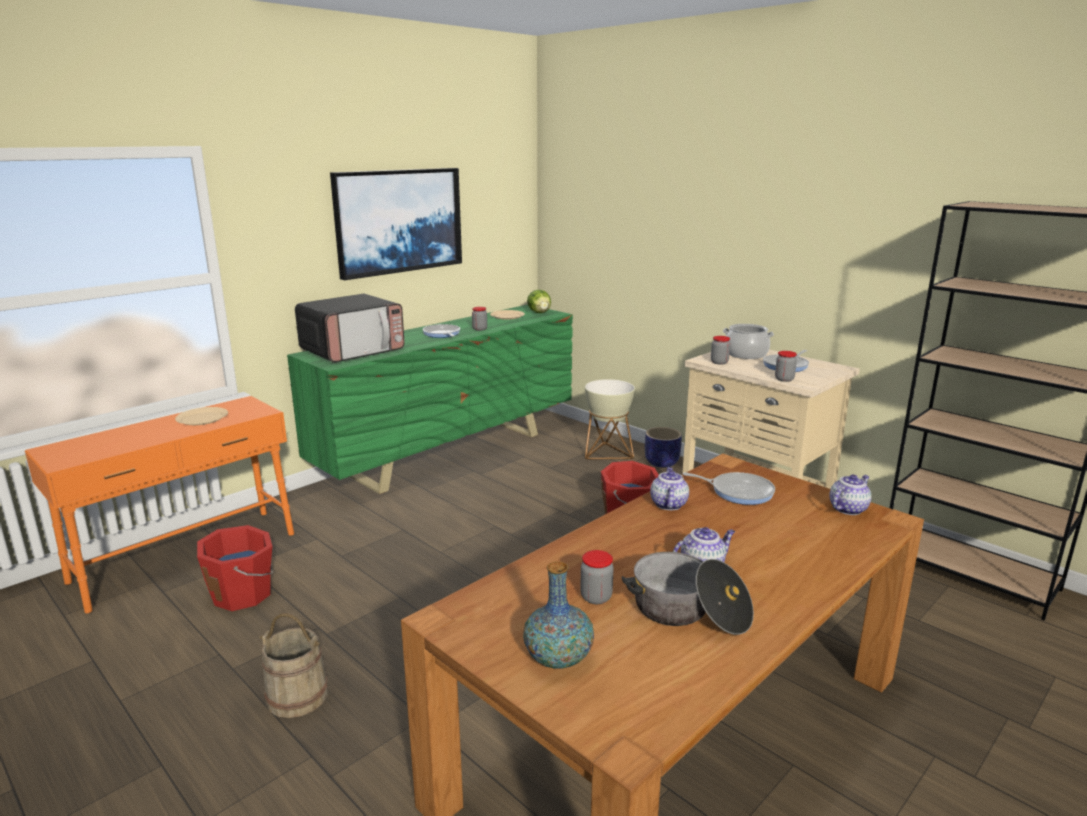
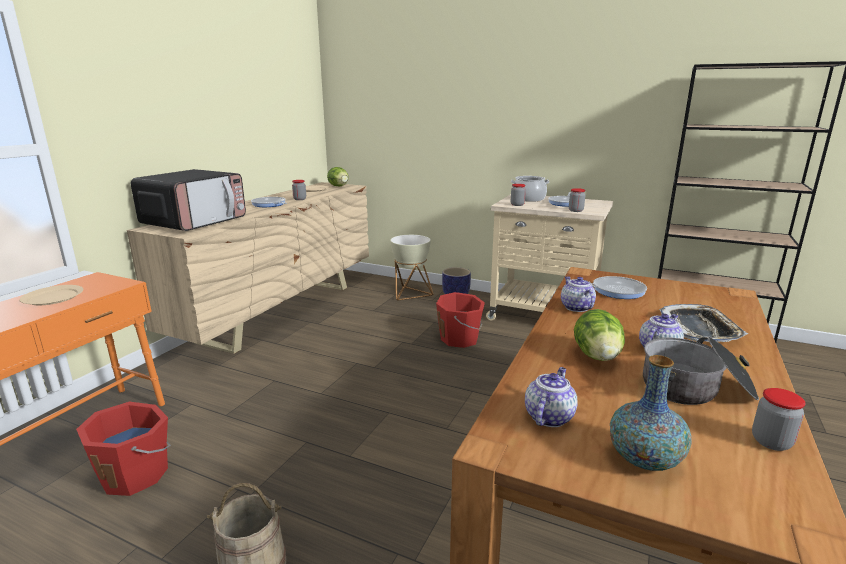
camera: 20 degrees left, 0 degrees up
(398, 221) = (218, 102): picture -> none
(450, 454) = (281, 311): green cabinet -> beige cabinet
(596, 597) = (609, 393): jar -> jar (771, 442)
(627, 560) = (597, 356): none -> lettuce
(782, 552) = (699, 329): none -> tray
(848, 508) = (700, 291): teapot -> teapot (548, 416)

